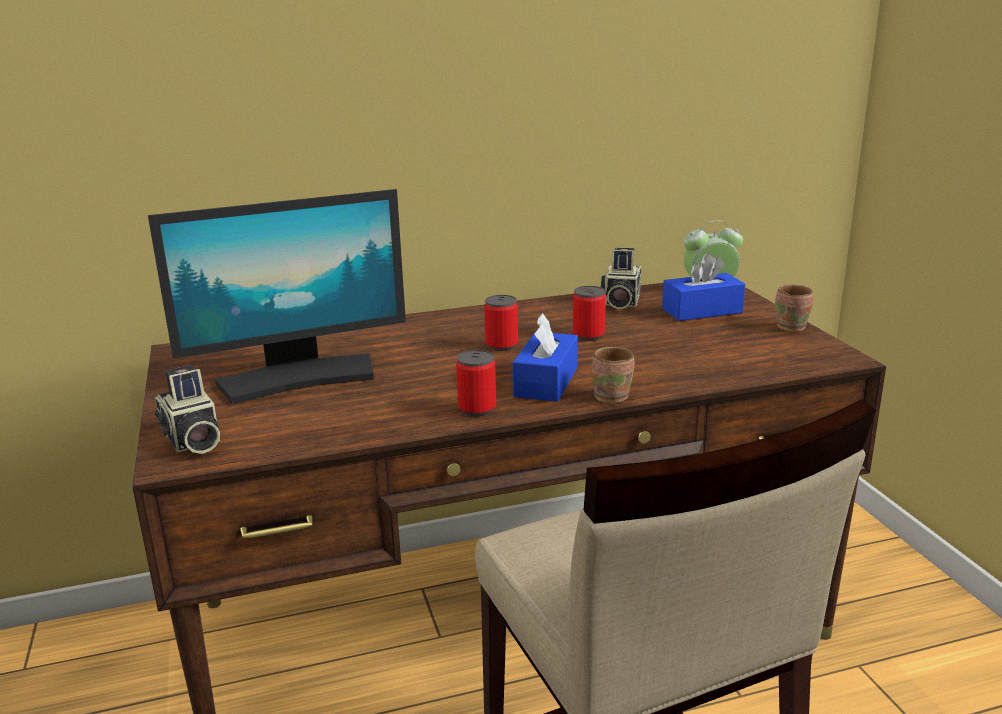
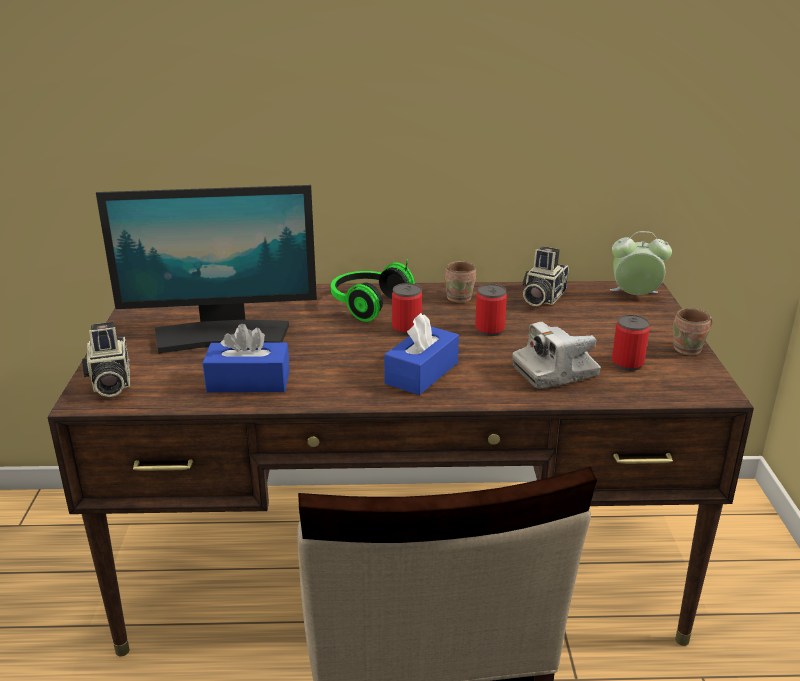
camera: 15 degrees right, 5 degrees up
(443, 329) = (366, 304): none -> headphones
(477, 409) = (347, 391): can -> can (627, 364)
(612, 396) = (470, 397): brown mug -> brown mug (460, 297)
(681, 363) = (555, 372): none -> camera
(702, 311) = (612, 318): blue tissue box -> blue tissue box (248, 382)

